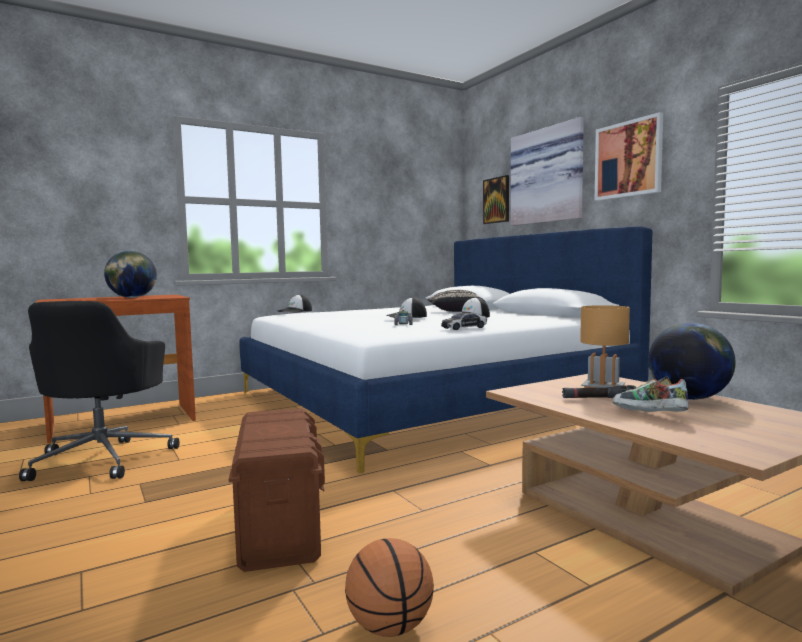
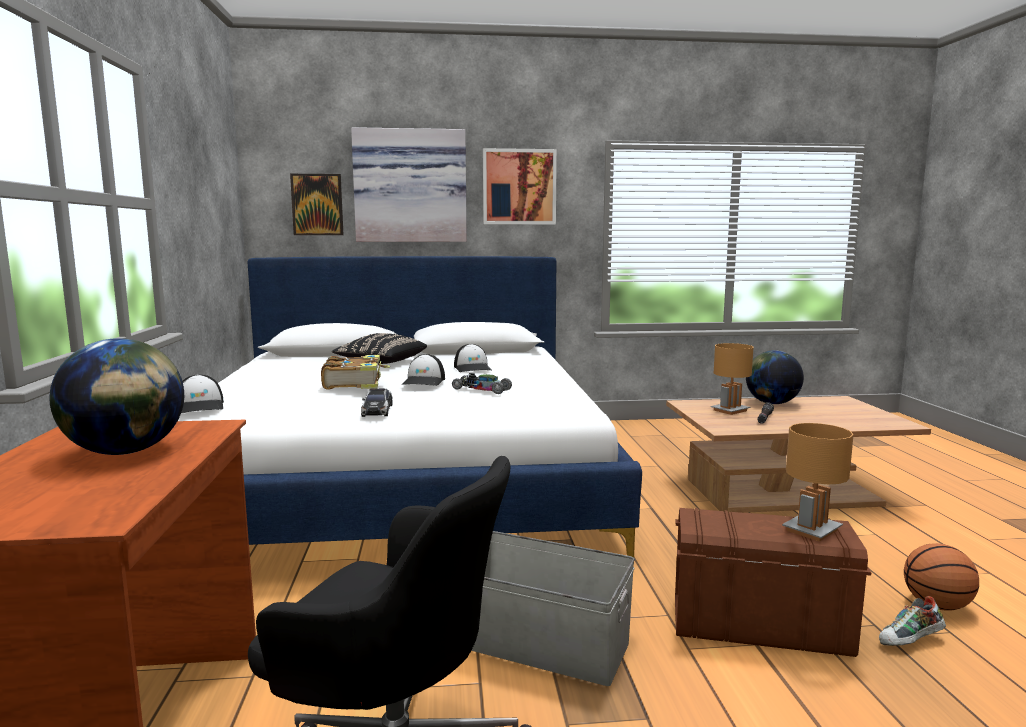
camera: 65 degrees left, 5 degrees up
(225, 465) = (543, 644): none -> grey storage box
(275, 441) = (812, 530): none -> brown table lamp
(375, 312) = (354, 383): none -> book
(464, 328) = (557, 382): toy car -> toy car (377, 410)
(648, 415) = (814, 419): shoe -> shoe (910, 642)

